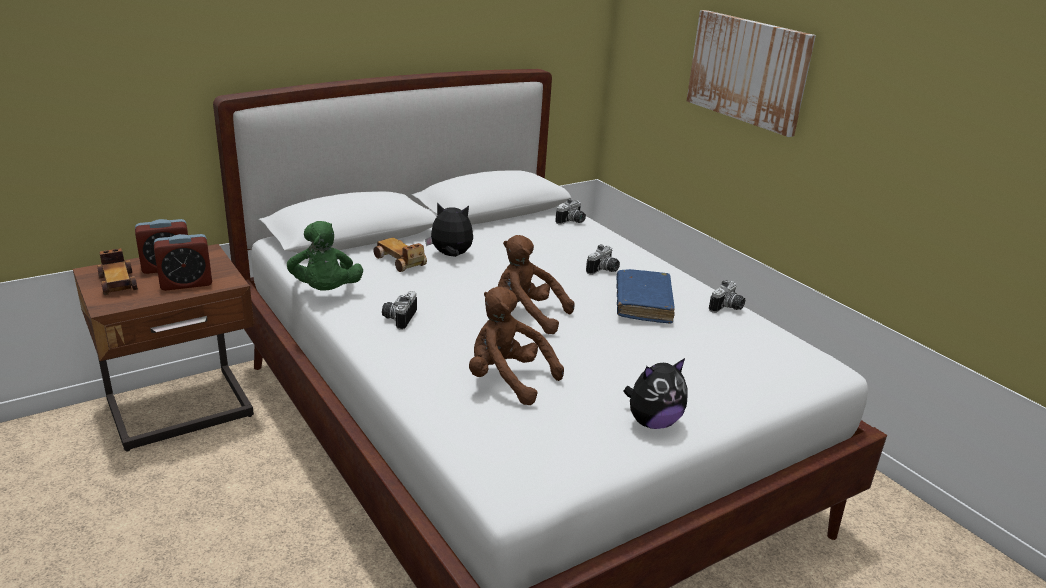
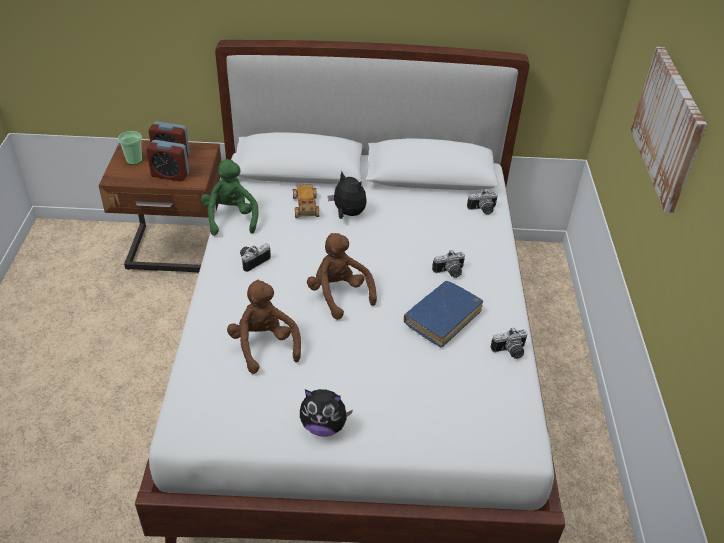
camera: 35 degrees right, 15 degrees up
(118, 283) = (134, 160): toy car -> cup
(325, 291) = (231, 218): green plush toy -> green plush toy turned 150 degrees clockwise

